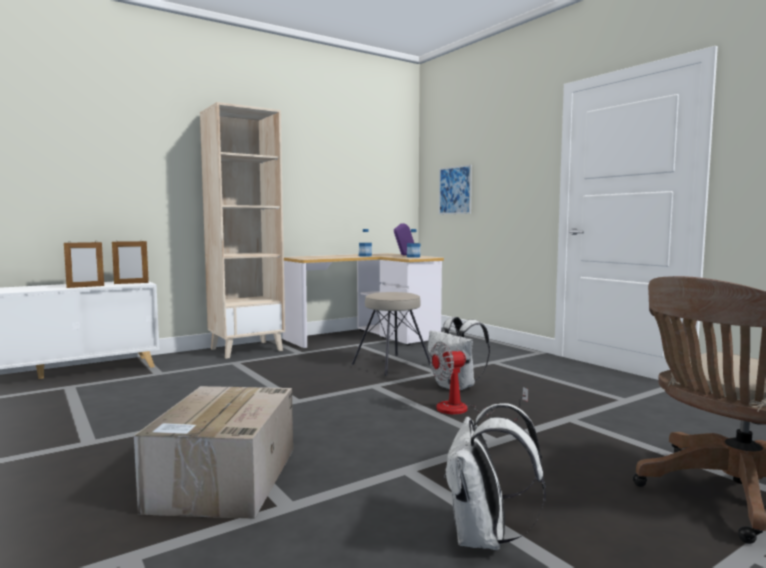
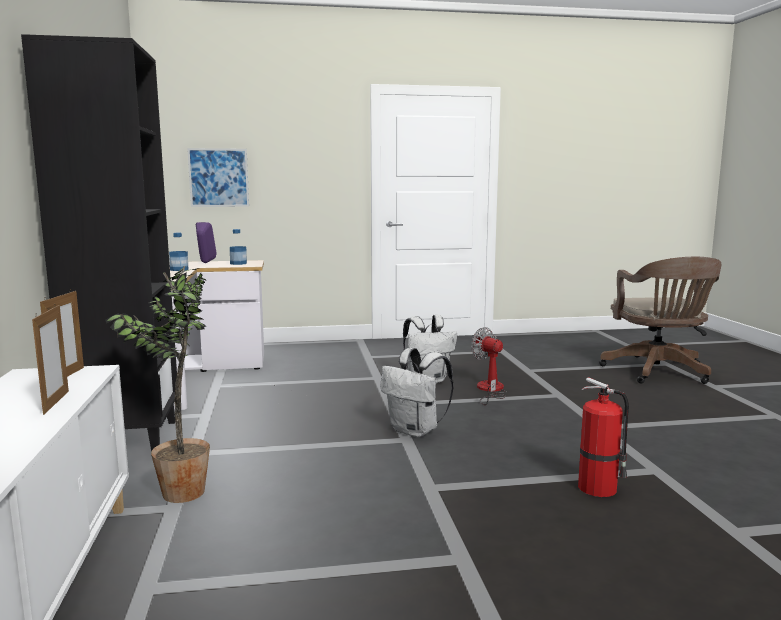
camera: 65 degrees left, 5 degrees up
(180, 370) = (180, 491): none -> potted plant
(224, 479) = (599, 488): cardboard box -> fire extinguisher
(247, 349) = (127, 440): beige bookcase -> black bookcase
(392, 365) = (326, 386): beige stool -> none
(463, 411) = (490, 390): fan -> fan turned 135 degrees clockwise
(484, 538) = (702, 427): white backpack -> white backpack (416, 431)

